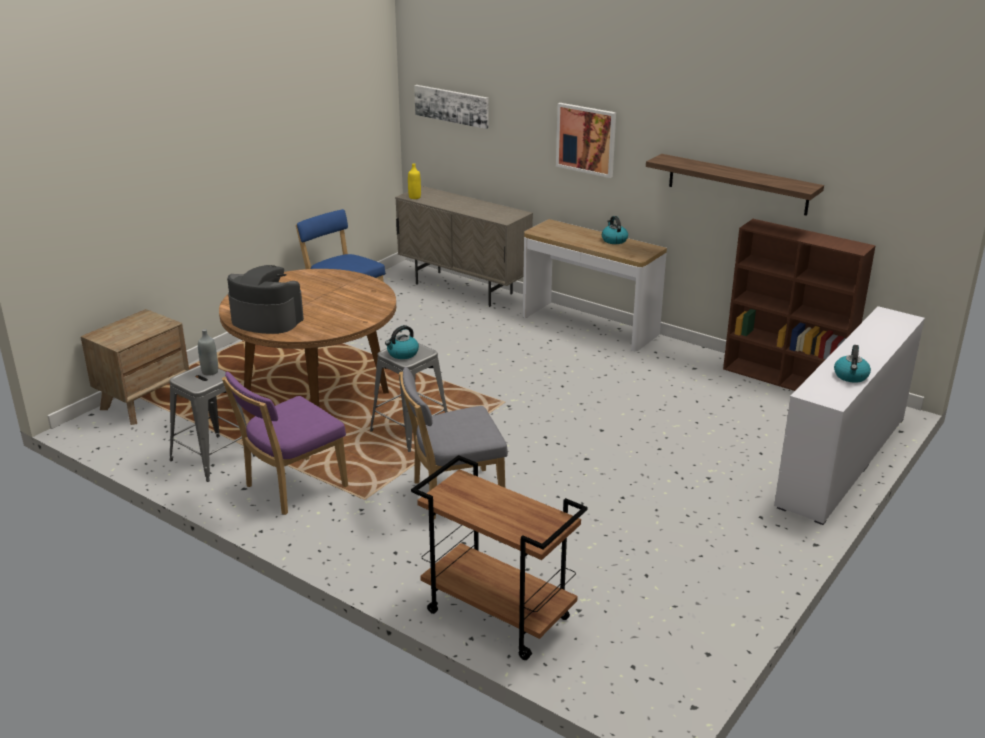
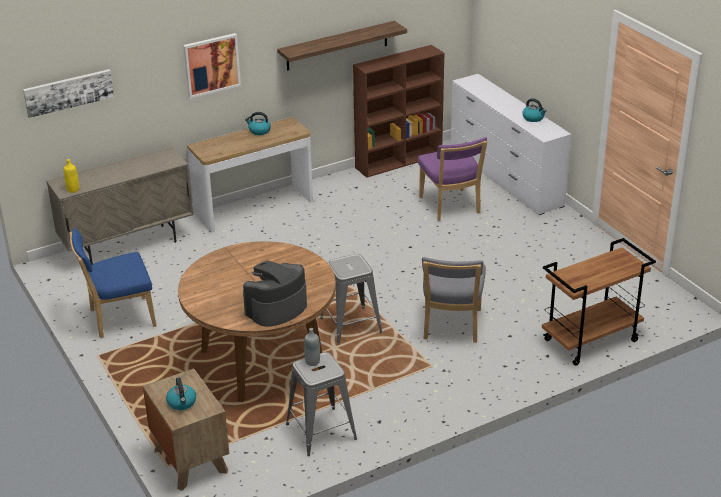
camera: 65 degrees left, 5 degrees up
(292, 488) = (394, 397): purple chair -> purple chair (451, 207)
(402, 354) = (351, 268): kettle -> kettle (182, 403)

